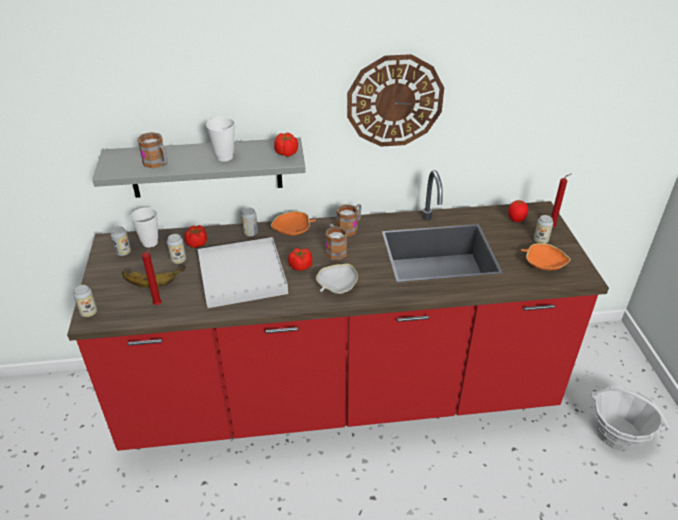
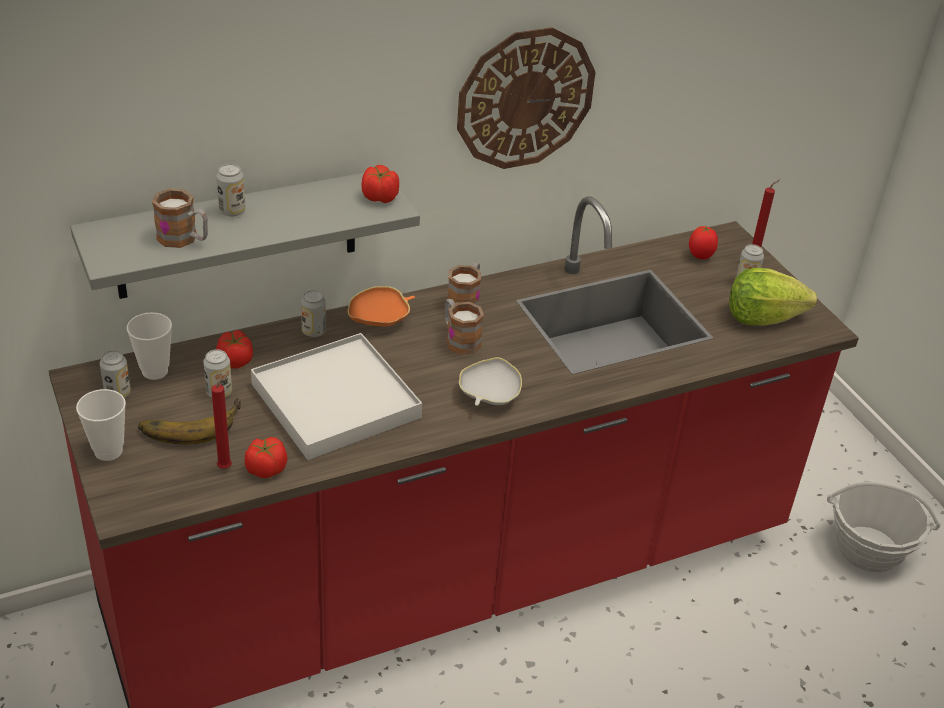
camera: 20 degrees left, 0 degrees up
(89, 312) = (116, 499): can -> can (232, 211)
(224, 157) = (286, 215): cup -> cup (108, 451)
(300, 266) = (419, 373): tomato -> tomato (266, 469)
(543, 264) = (762, 317): orange bowl -> lettuce

